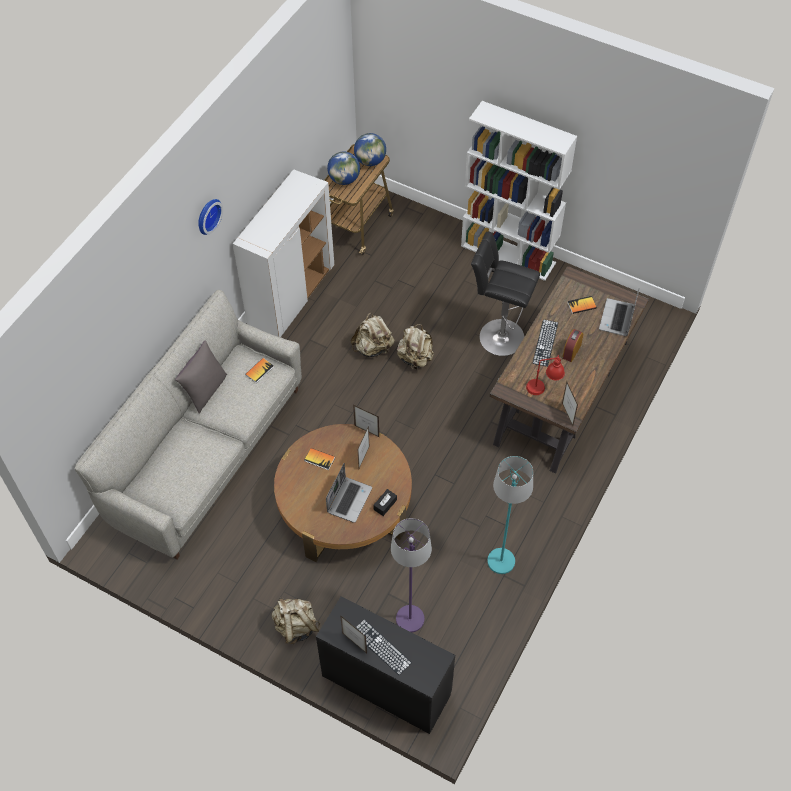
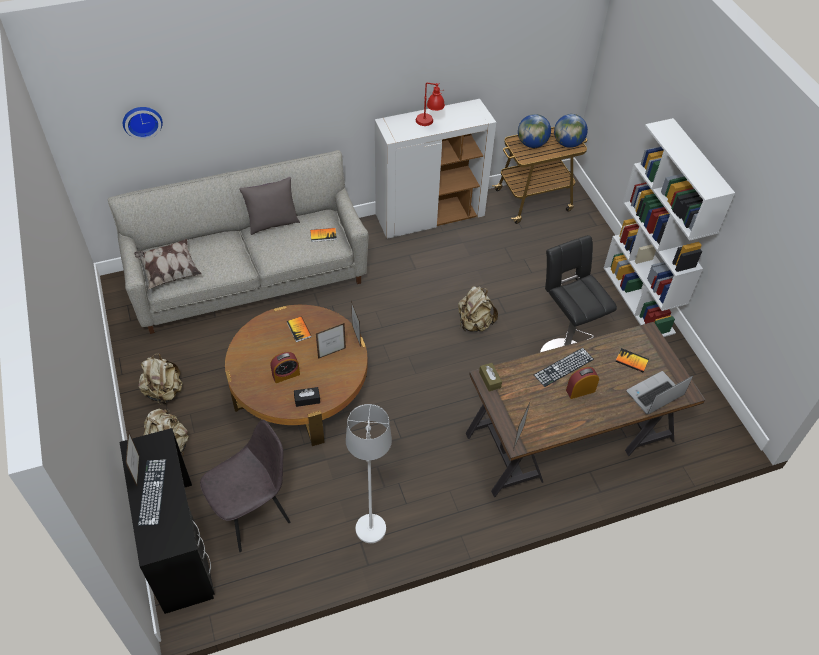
camera: 40 degrees right, 5 degrees down
(171, 492) = (169, 271): none -> pillow
(207, 215) = (348, 68): wall clock -> wall clock (142, 121)
(349, 499) = (286, 374): laptop -> alarm clock
(373, 348) = (449, 293): beige backpack -> beige backpack (164, 392)
(410, 619) = (252, 511): purple floor lamp -> grey chair
(501, 561) = (371, 529): turquoise floor lamp -> white floor lamp
(509, 389) = (489, 380): none -> brown tissue box
(544, 388) = (521, 401): red table lamp -> red table lamp (429, 124)

